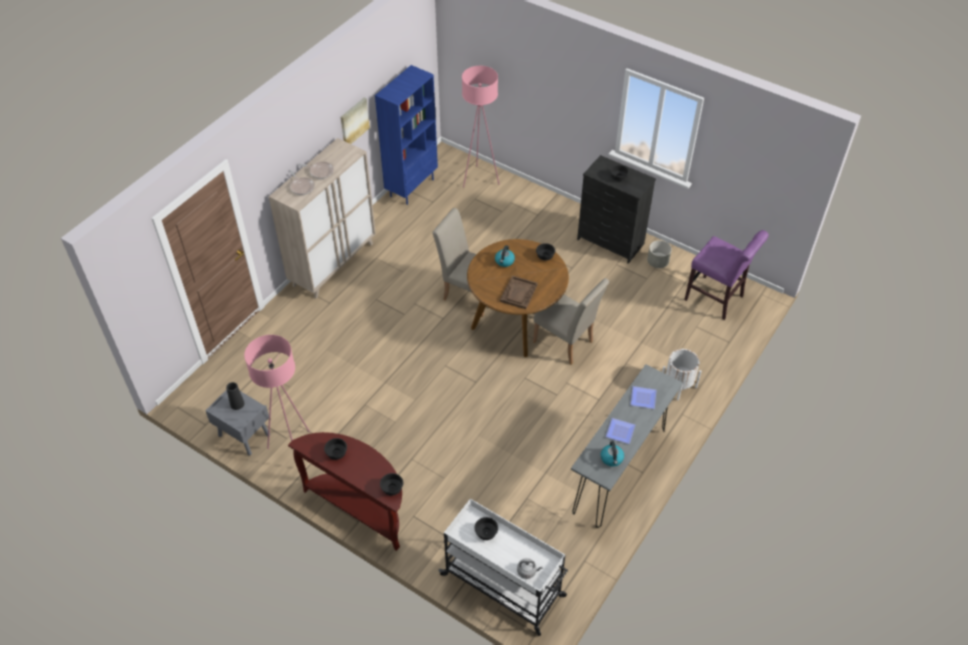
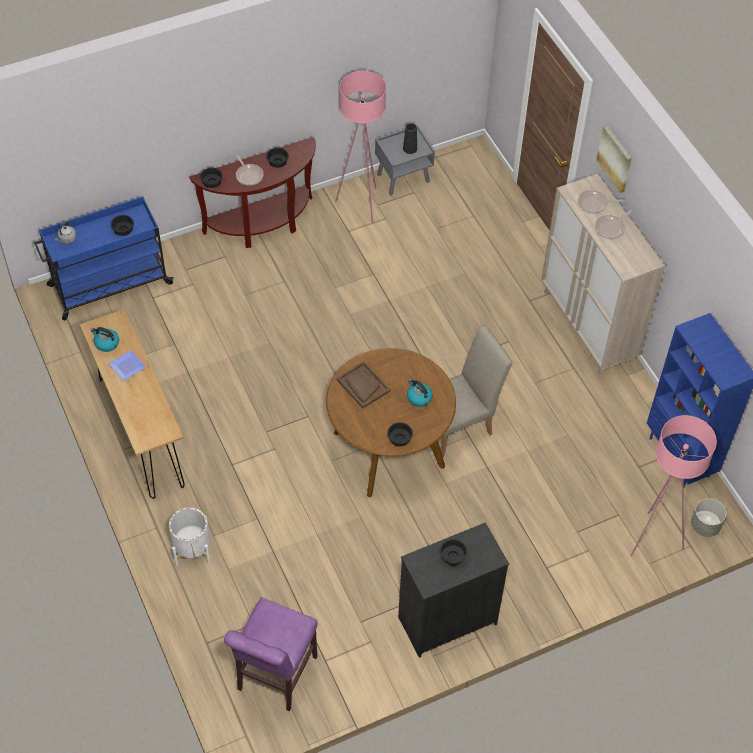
camera: 120 degrees right, 5 degrees up
(354, 122) = (689, 294): picture -> picture (615, 158)
(365, 466) = (249, 175): none -> frying pan
(504, 586) = (109, 285): white cart -> blue cart
(566, 344) = (323, 478): beige chair -> none
(619, 470) = (141, 432): grey console table -> brown console table
(644, 398) = (146, 409): plate -> none
(657, 262) = (378, 651): grey planter -> grey planter (705, 526)
(716, 299) = (275, 676): purple chair -> purple chair turned 45 degrees counterclockwise

